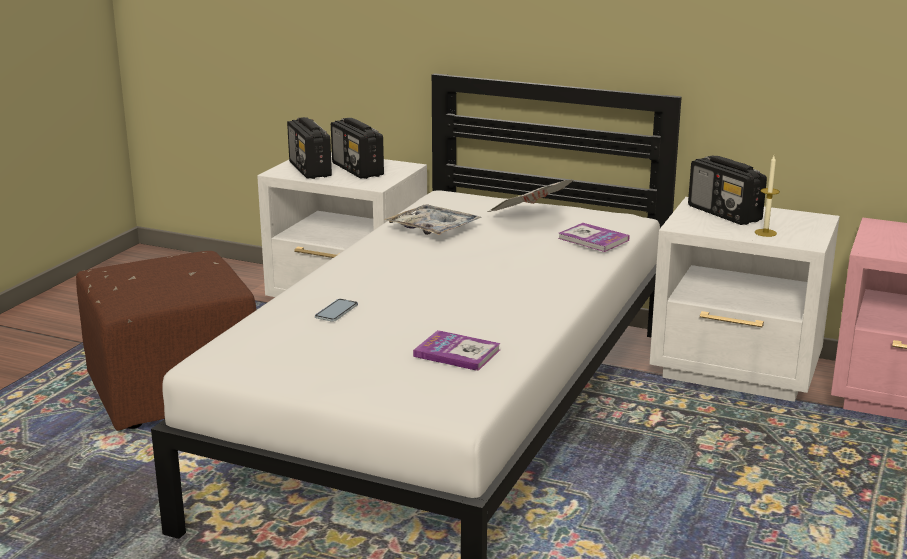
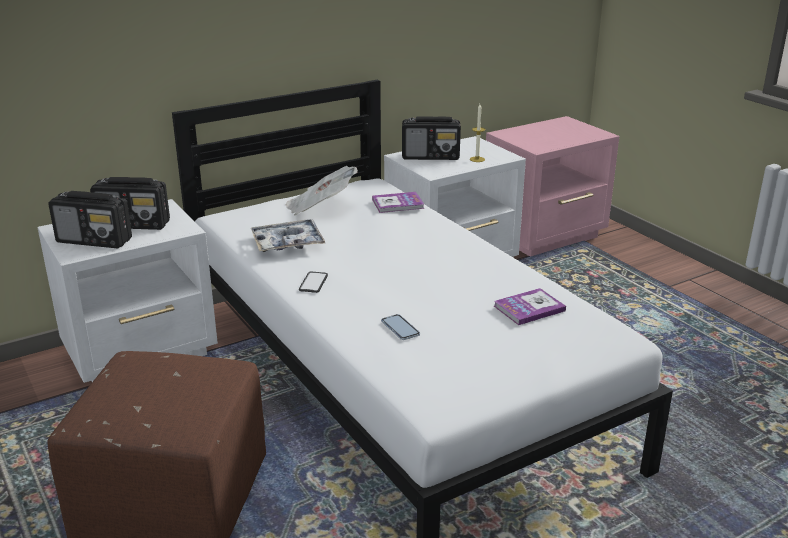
camera: 55 degrees left, 5 degrees up
(372, 258) = (313, 283): none -> phone

